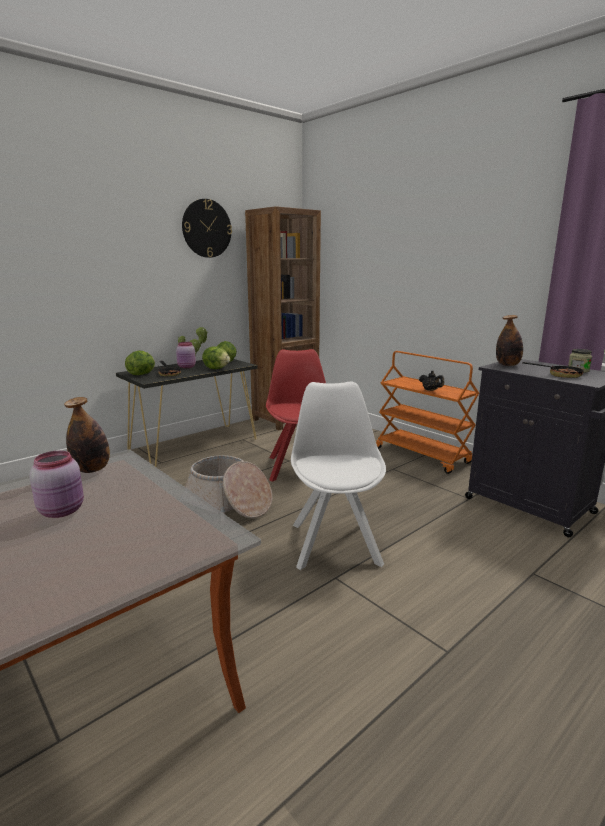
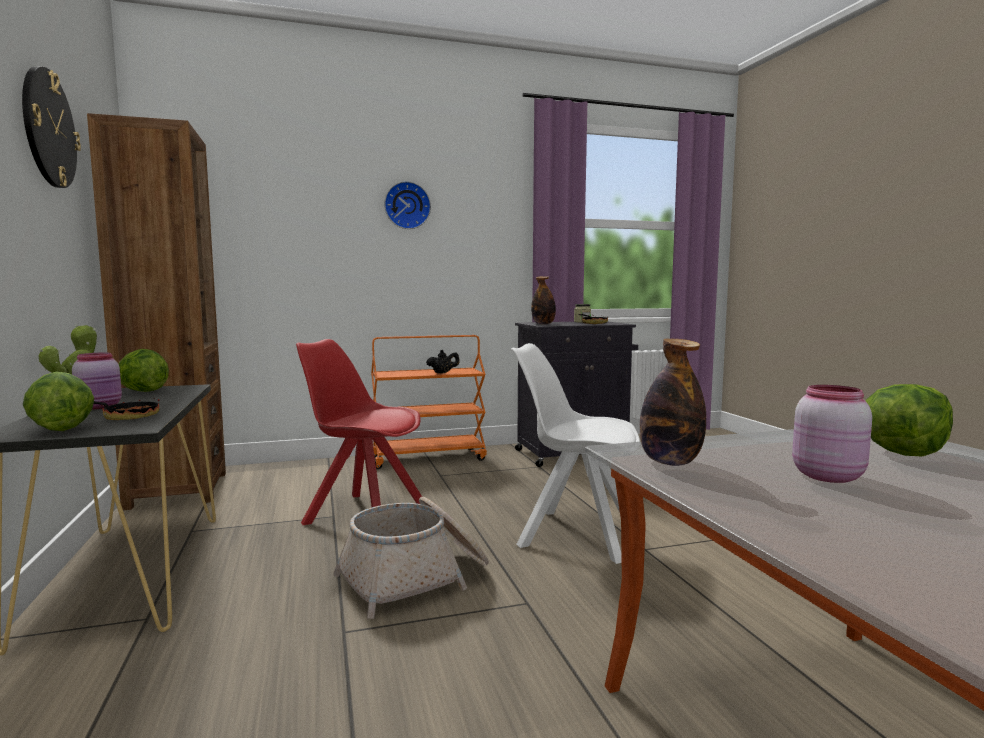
camera: 65 degrees left, 10 degrees down
(217, 368) = (172, 397): lettuce -> lettuce (903, 453)
(446, 239) = (407, 205): none -> wall clock

